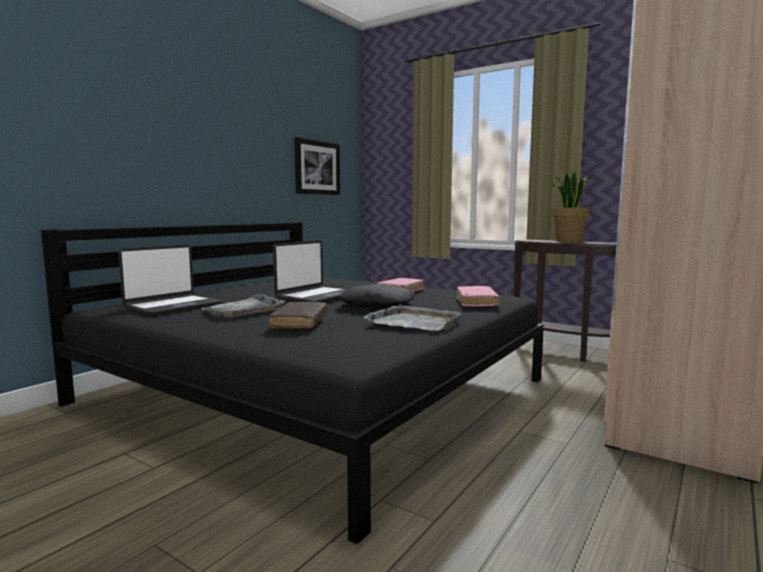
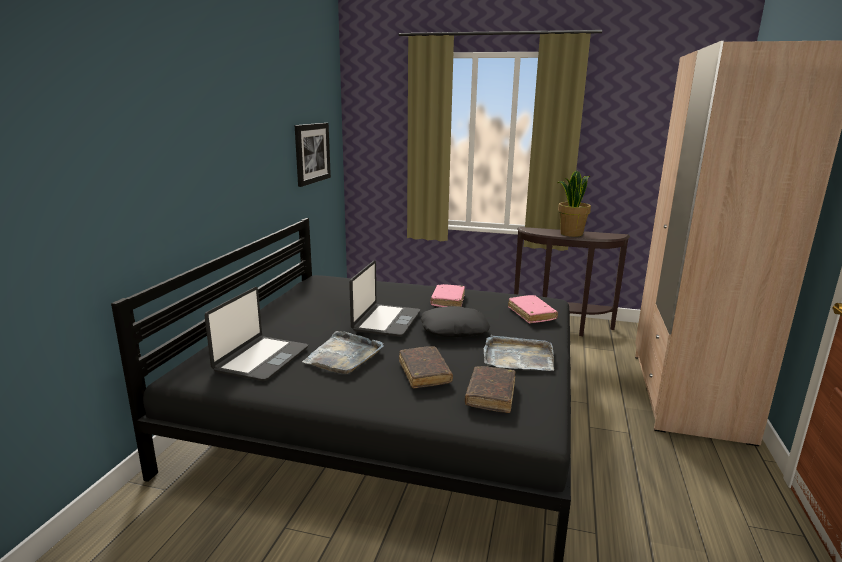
camera: 20 degrees left, 10 degrees up
(341, 338) = (490, 395): none -> brown book

